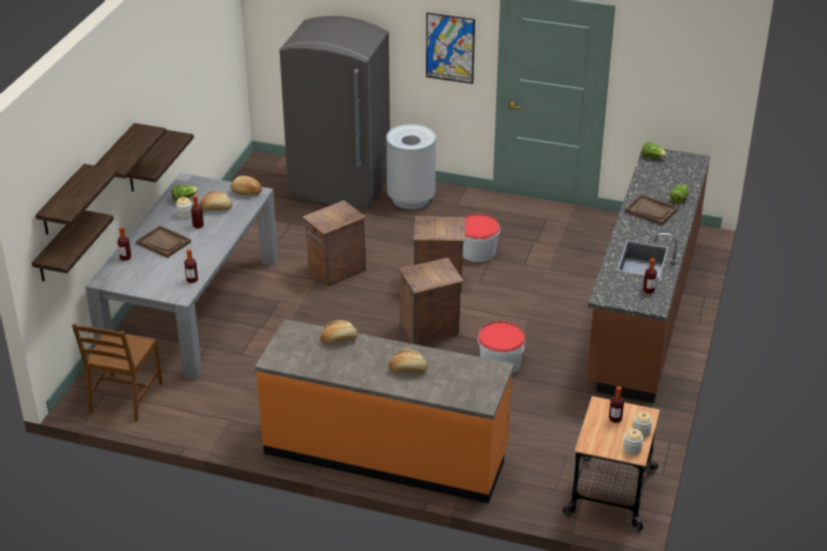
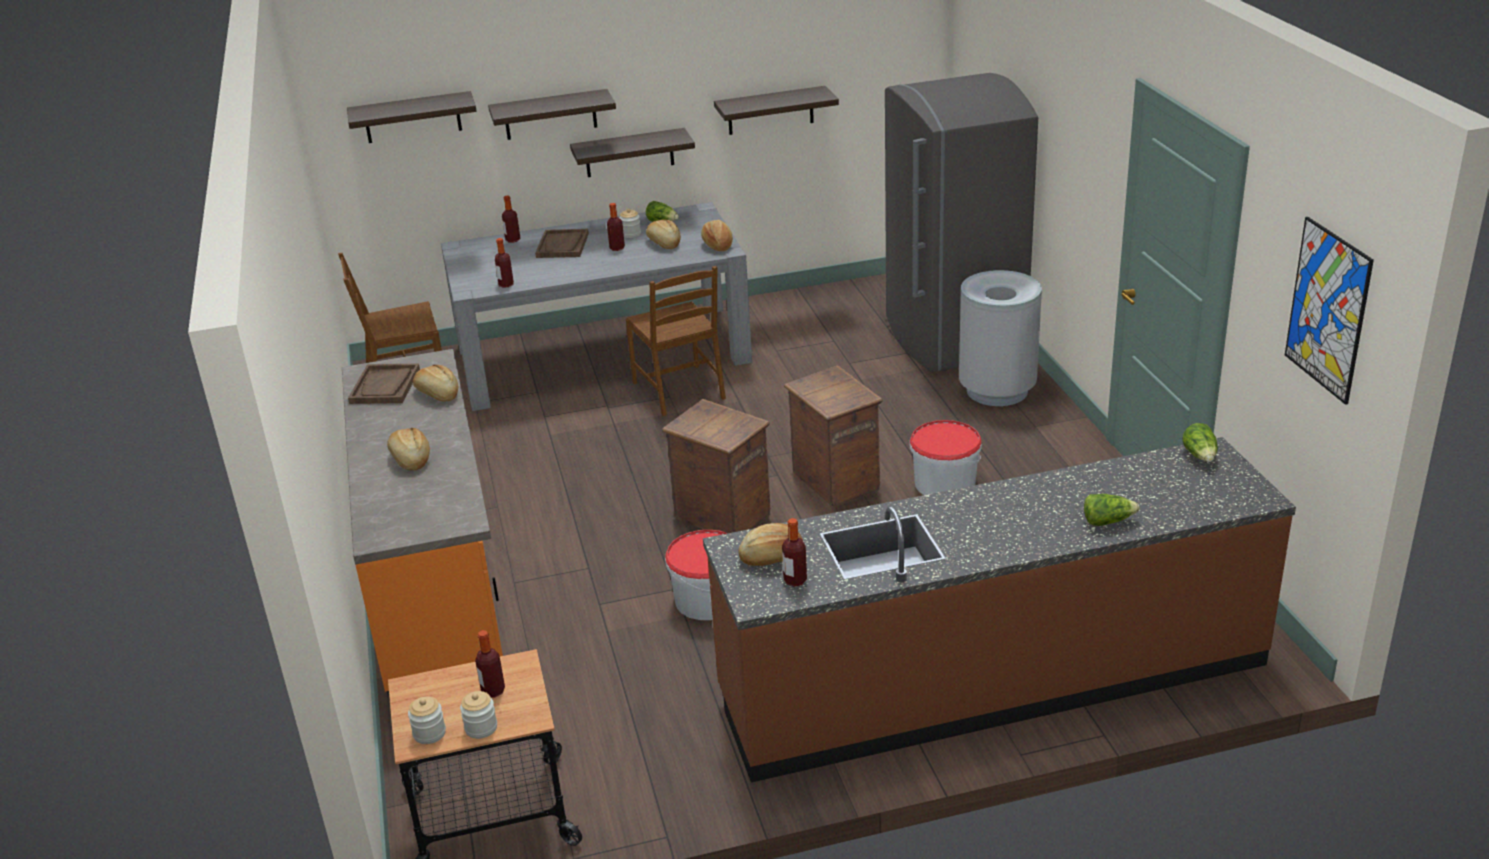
camera: 60 degrees right, 5 degrees down
(58, 247) = (395, 171): shelf -> shelf (770, 110)
(276, 294) = (680, 390): none -> brown chair
(336, 271) = (772, 406): crate -> none
(450, 48) = (1088, 167): picture -> picture (1327, 310)
(623, 289) = (771, 557): none -> bread
(651, 211) = (1032, 508): brown tray -> brown tray (385, 386)

